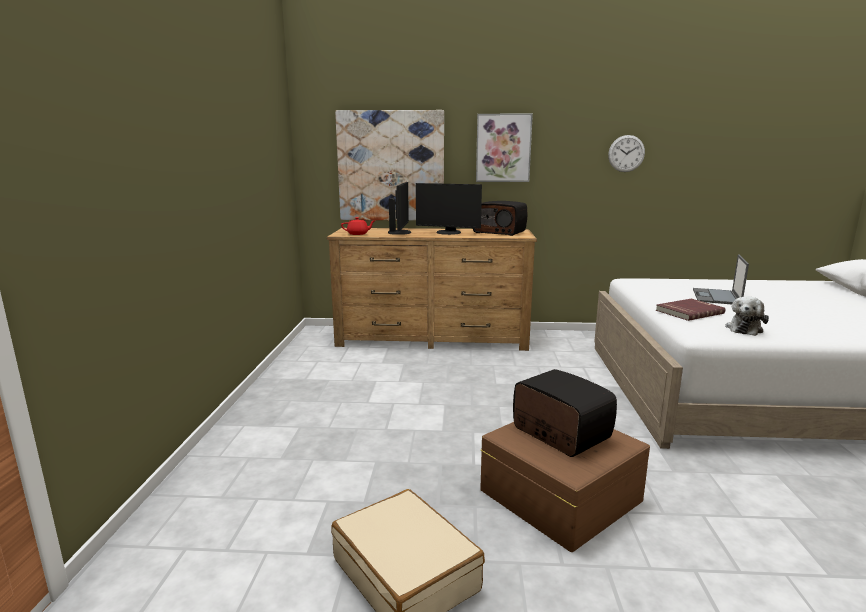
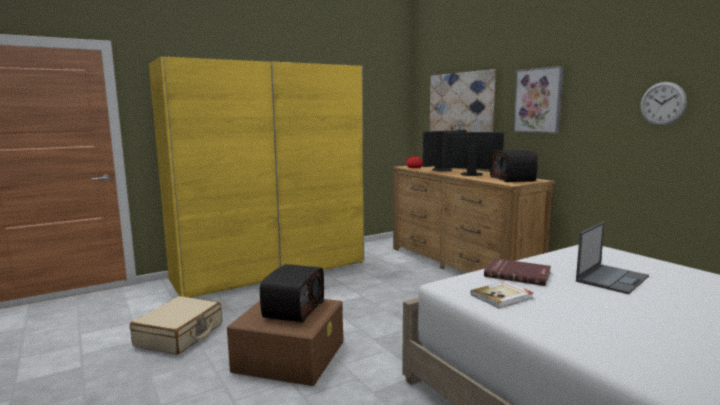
camera: 55 degrees right, 5 degrees down
(266, 432) = (271, 270): none -> yellow wardrobe
(448, 233) = (471, 174): monitor -> monitor turned 120 degrees clockwise
(716, 297) = (612, 278): laptop -> laptop turned 150 degrees clockwise
(744, 329) = (502, 296): plush toy -> book

